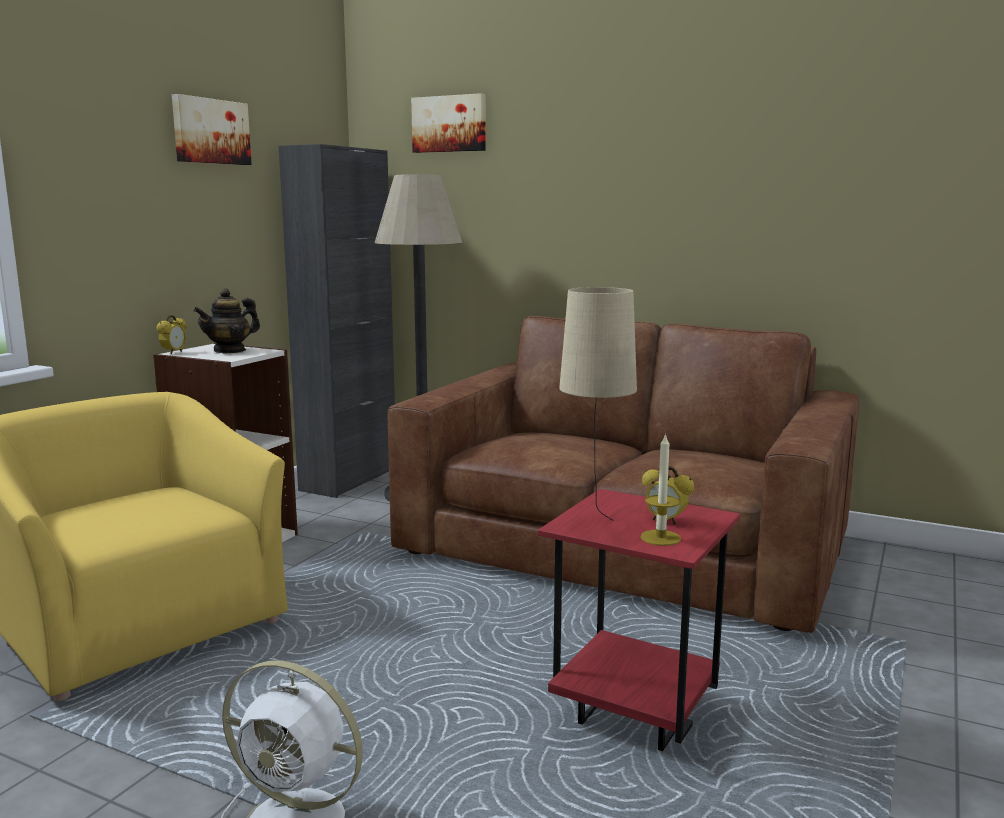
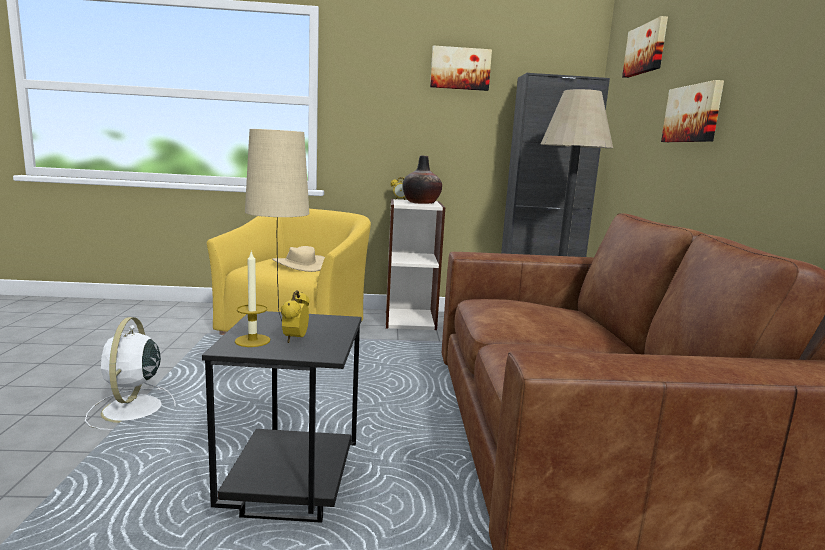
camera: 60 degrees right, 0 degrees up
(144, 507) = (300, 265): none -> beige hat
(230, 350) = (421, 203): teapot -> vase
(562, 206) = (693, 114): none -> picture
(636, 713) = (293, 496): red side table -> black side table

